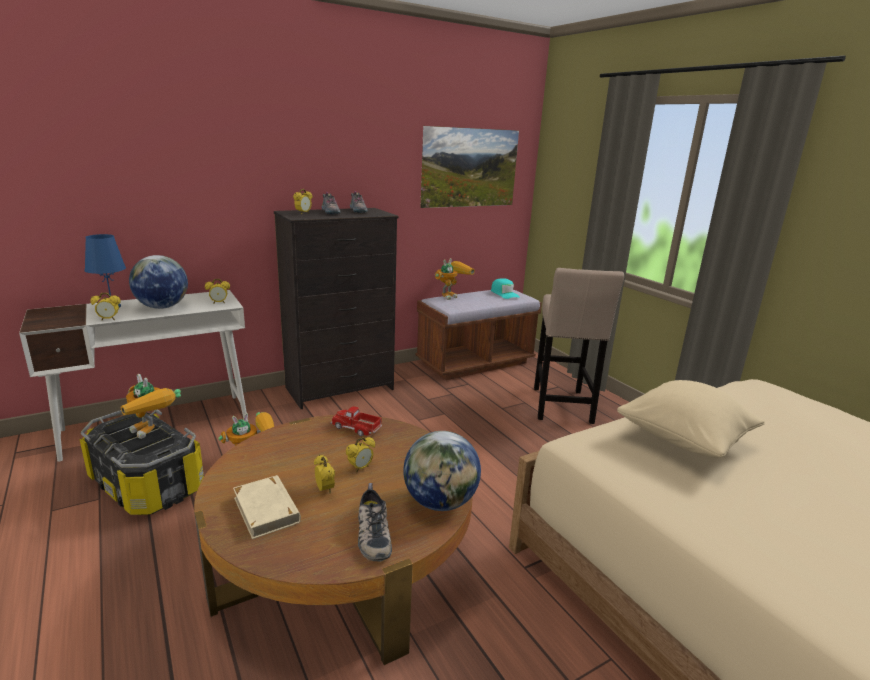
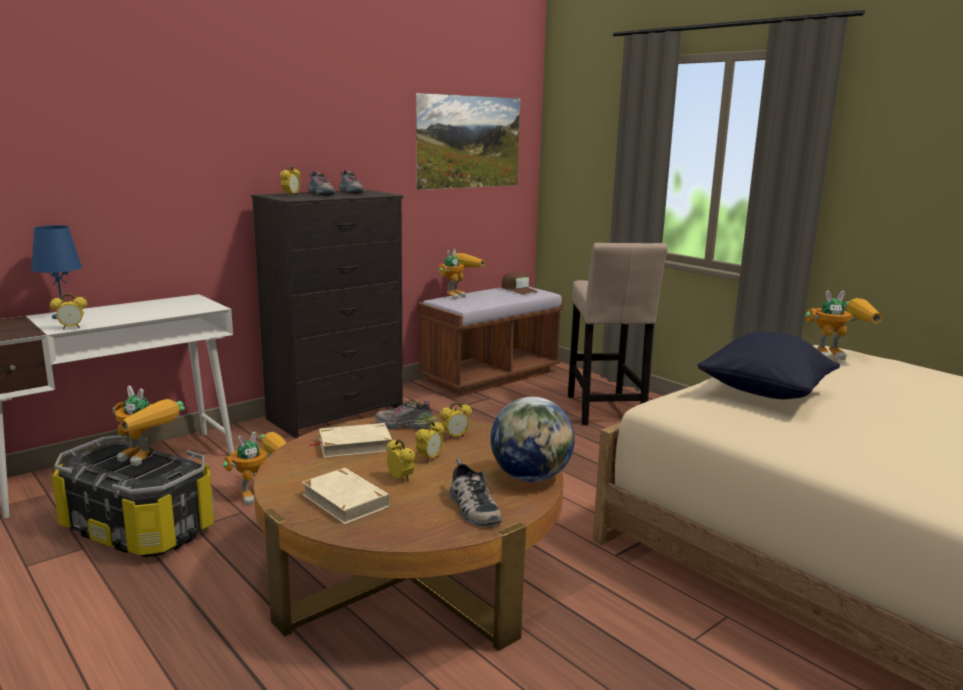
camera: 10 degrees left, 5 degrees down
(162, 307) = (129, 313): globe -> none
(219, 303) = (197, 306): alarm clock -> alarm clock (455, 437)
(304, 445) = (354, 445): none -> beige book
(356, 428) = (404, 426): toy truck -> shoe
(504, 293) = (518, 290): turquoise cap -> brown cap
(683, 441) = (765, 394): beige pillow -> black pillow
(771, 399) = (838, 355): none -> toy robot

